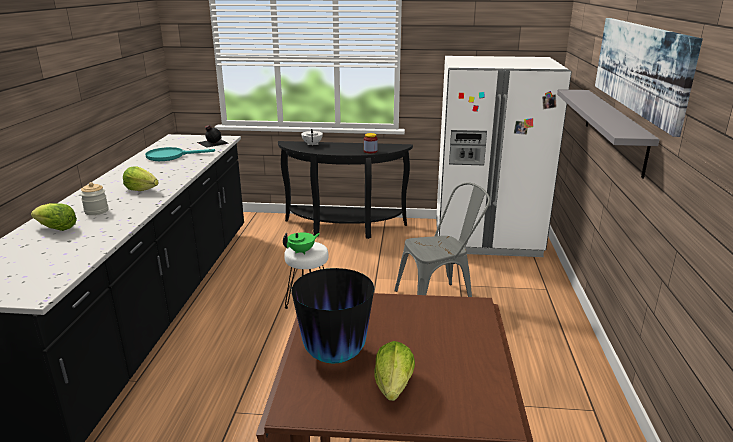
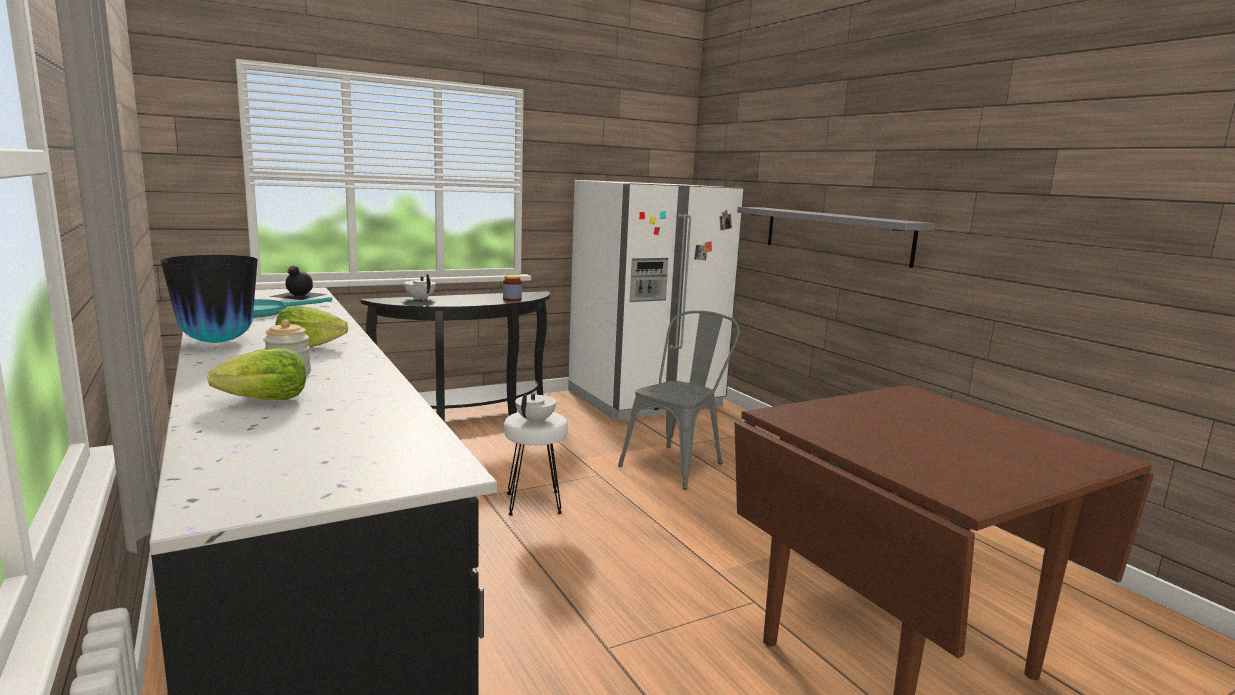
camera: 35 degrees left, 10 degrees down
(302, 251) = (536, 421): green teapot -> white teapot
(334, 355) = (895, 451): vase -> vase (218, 342)
(393, 386) = (993, 458): lettuce -> none
(639, 67) = (873, 164): picture -> none

